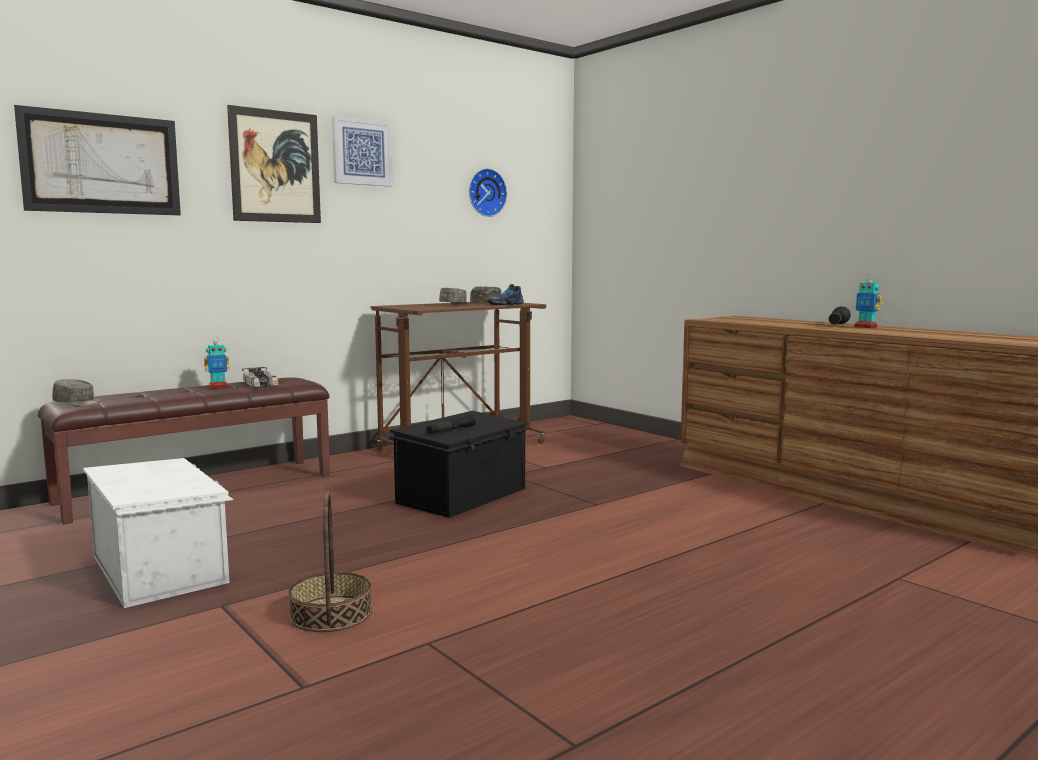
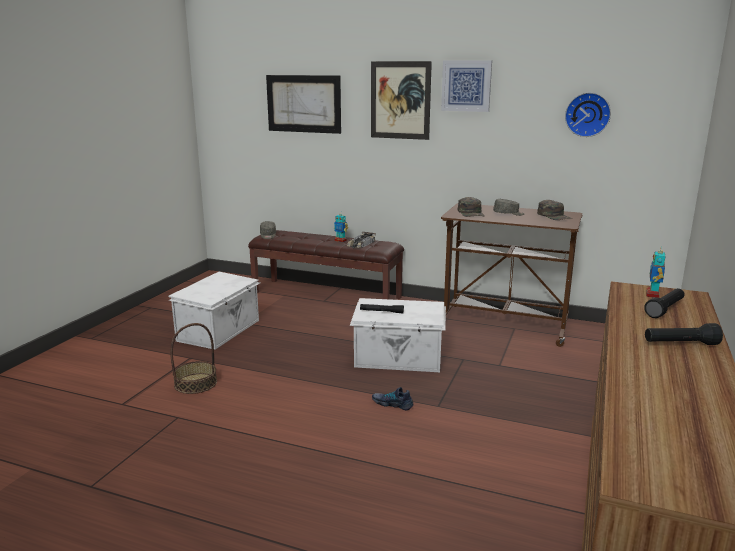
camera: 60 degrees right, 10 degrees up
(425, 307) = (471, 213): none -> green cap
(464, 495) = (399, 358): black storage box -> white storage box
(504, 304) = (541, 222): shoe -> shoe (392, 404)
(765, 321) = (665, 309): none -> black flashlight
(866, 327) = (687, 359): toy robot -> toy robot (652, 294)

